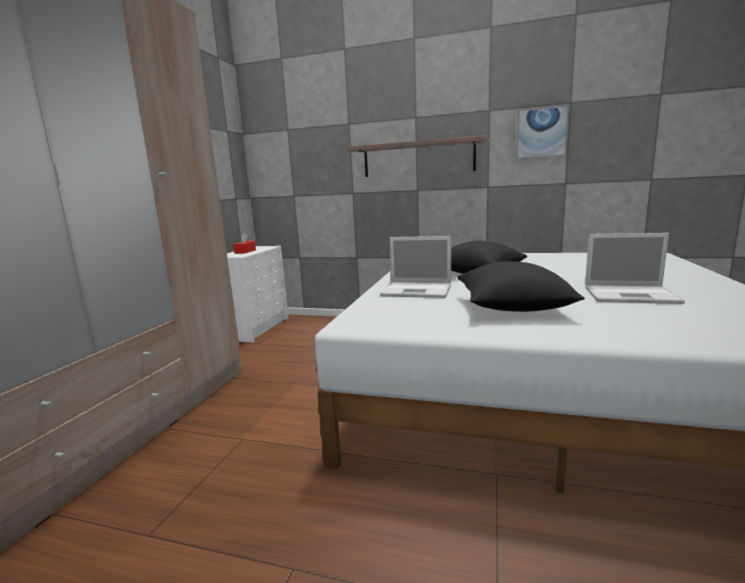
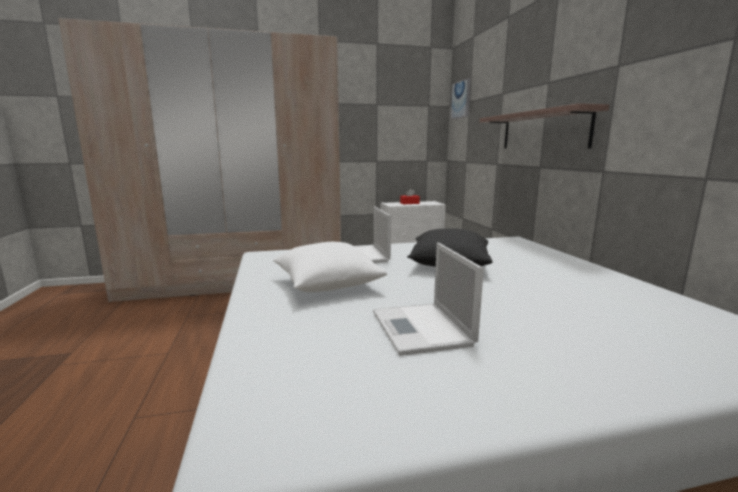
camera: 60 degrees right, 0 degrees up
(512, 307) = (327, 285): black pillow -> white pillow
(541, 133) = (677, 94): picture -> picture (461, 99)

